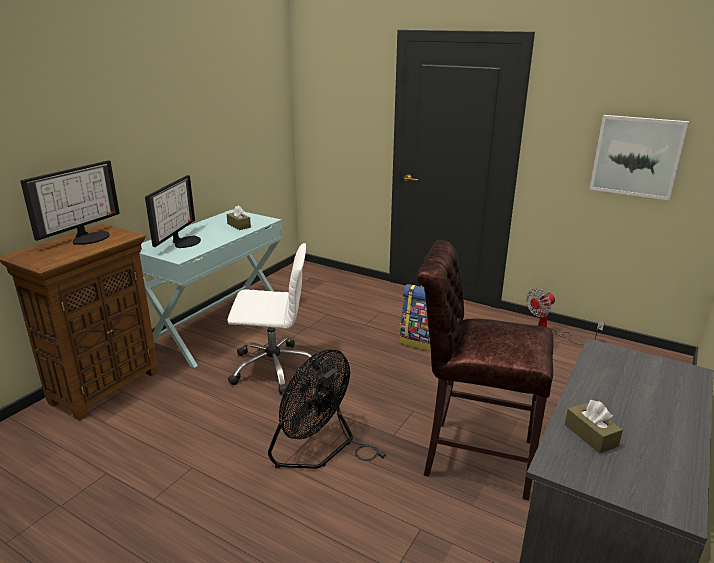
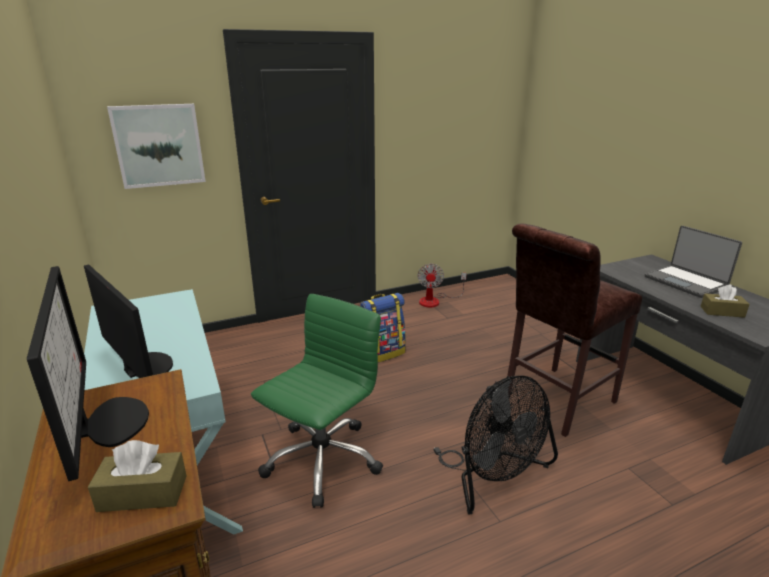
camera: 55 degrees left, 0 degrees up
(239, 225) = (162, 317): brown tissue box -> brown tissue box (143, 493)
(274, 368) = (322, 459): white office chair -> green office chair
(327, 446) = (491, 476): black fan -> black fan turned 105 degrees counterclockwise
(636, 156) = (461, 135): picture -> picture (159, 145)
(651, 403) = (686, 282): none -> laptop

